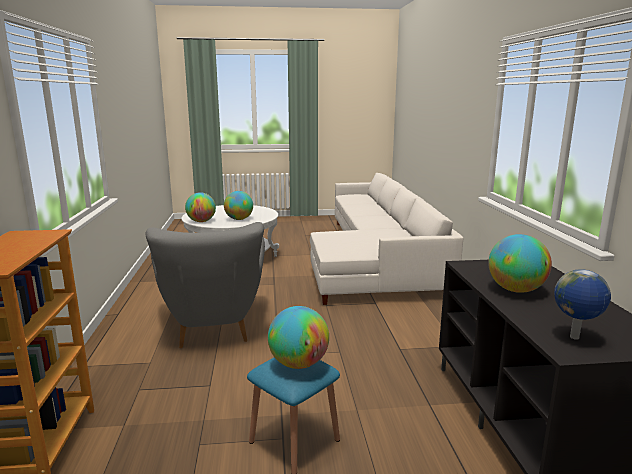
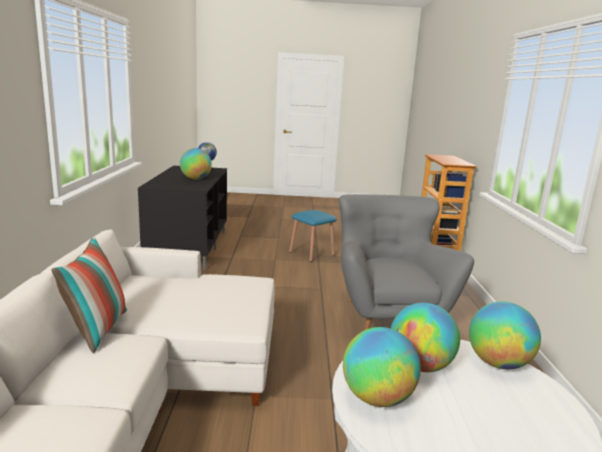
camera: 175 degrees left, 0 degrees up
(298, 364) = (311, 212): globe -> globe (377, 398)
(392, 225) = (97, 330): none -> pillow

